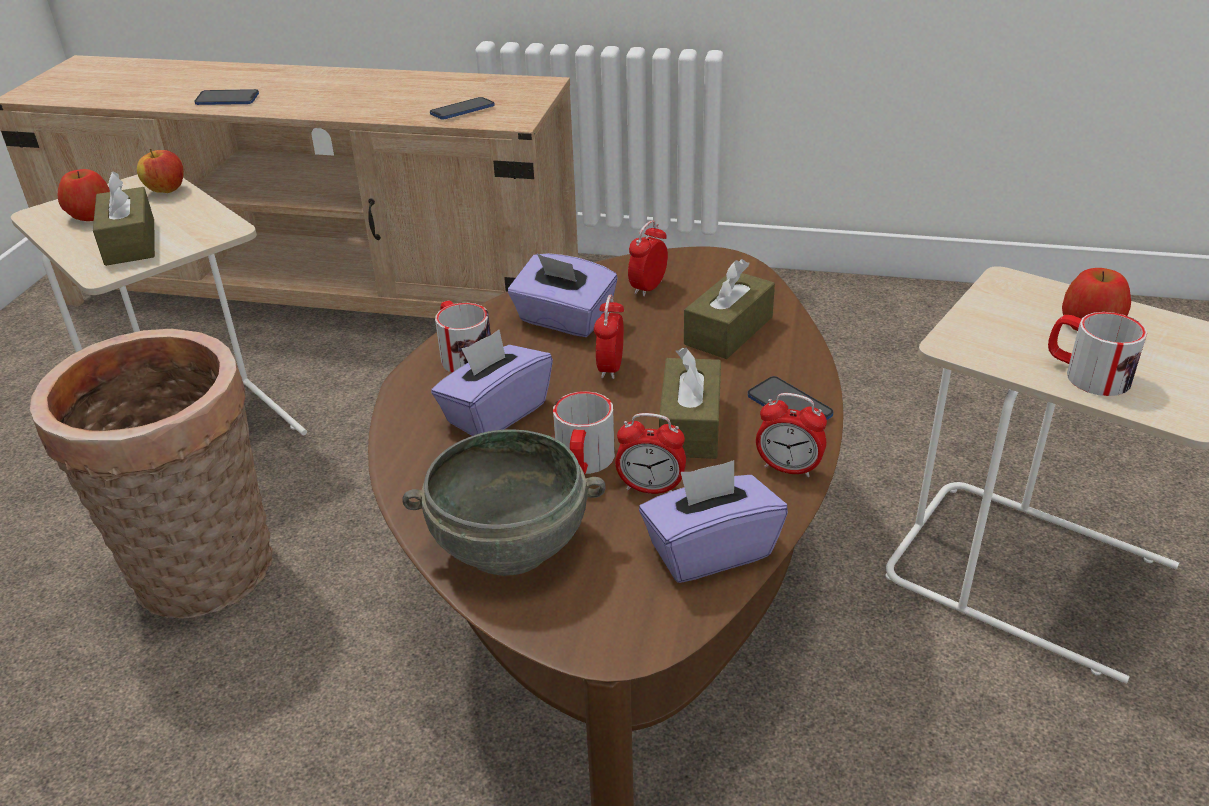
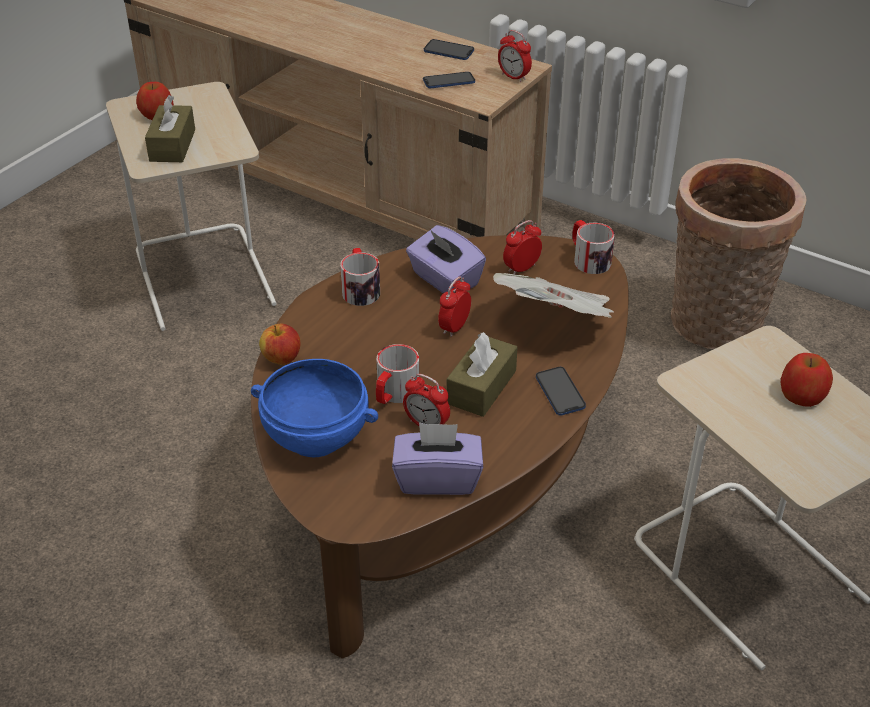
camera: 20 degrees right, 5 degrees up
(166, 190) = (214, 104): apple -> apple (282, 359)
(202, 578) = (166, 393): basket -> basket (715, 327)
(227, 99) = (285, 31): phone -> phone (448, 51)
(495, 413) = (357, 341): purple tissue box -> none
(509, 546) = (315, 437): grey bowl -> blue bowl
(728, 331) = (557, 320): brown tissue box -> newspaper
(788, 468) = (527, 438): alarm clock -> alarm clock (514, 77)
(1086, 374) = (762, 432): mug -> mug (588, 259)

